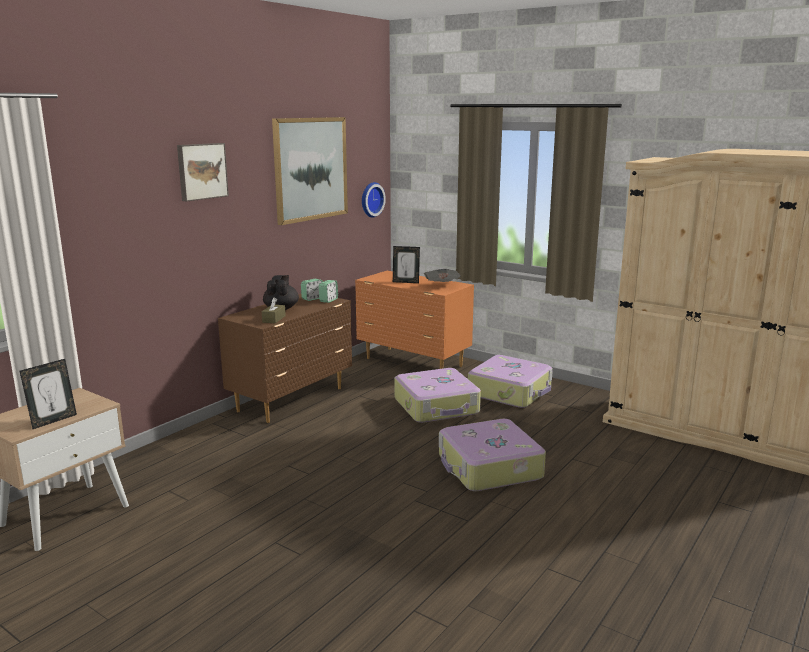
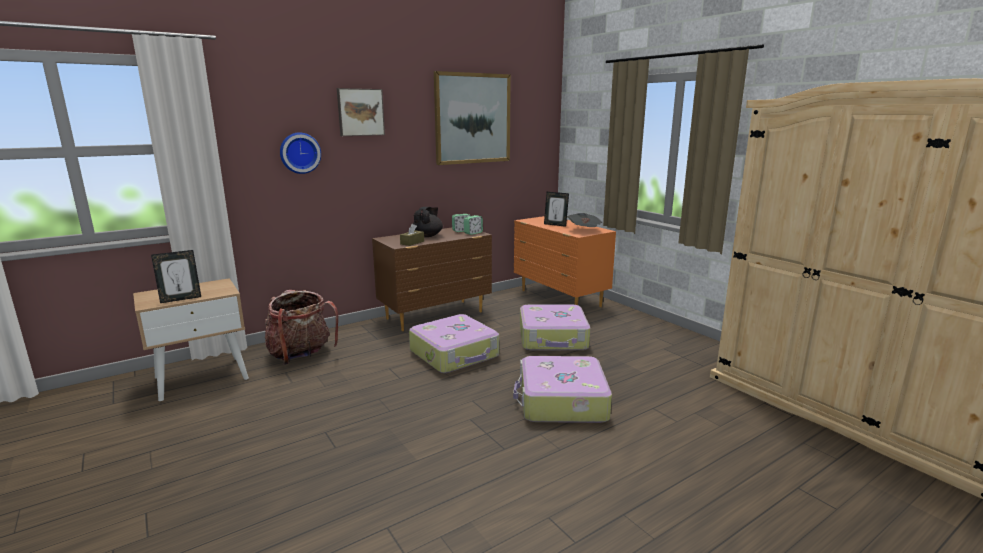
camera: 20 degrees right, 0 degrees up
(169, 468) = (301, 354): none -> backpack
(370, 199) = (536, 151): wall clock -> wall clock (299, 153)
(510, 392) = (632, 335): suitcase -> suitcase (455, 354)

